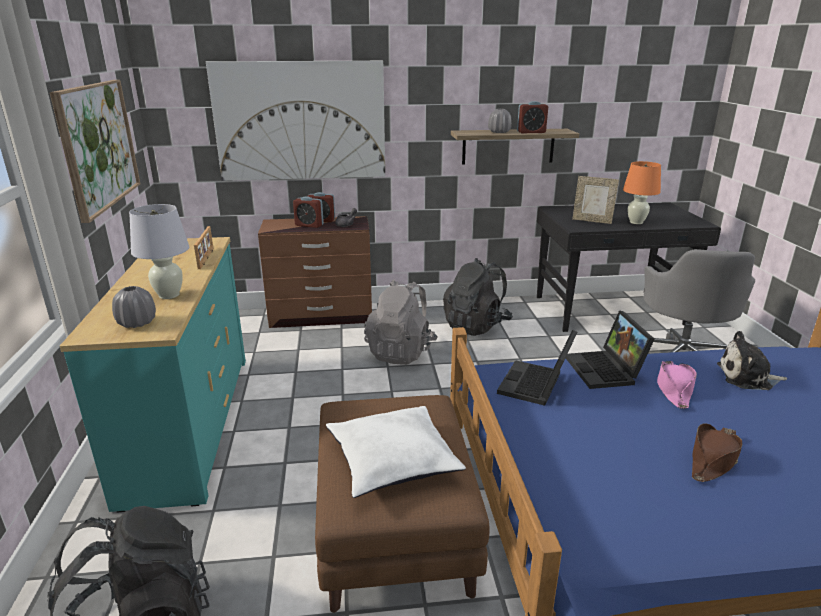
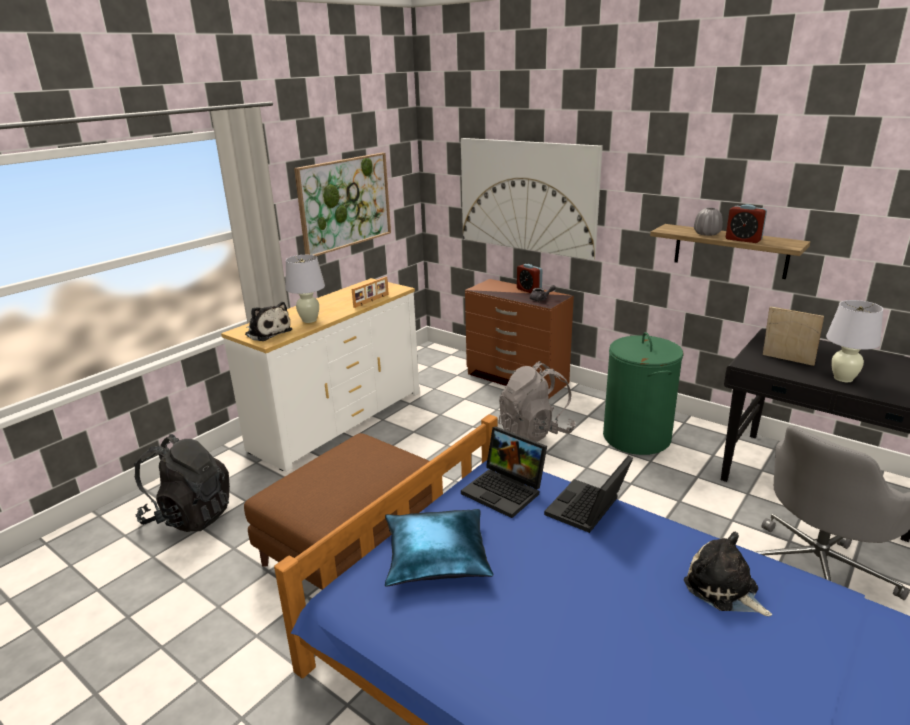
camera: 45 degrees right, 0 degrees up
(137, 323) = (267, 332): grey vase -> plush toy
(189, 423) = (338, 420): turquoise dresser -> white dresser
(309, 225) = (512, 292): alarm clock -> none
(393, 461) = (328, 484): white pillow -> none
(476, 325) = (637, 437): black backpack -> green laundry basket
(536, 386) = (506, 491): laptop -> laptop turned 120 degrees counterclockwise
(586, 463) = (436, 557): none -> blue pillow
(592, 221) = (786, 361): picture frame -> picture frame turned 150 degrees clockwise
(636, 222) = (842, 378): orange table lamp -> white table lamp
(673, 389) = (619, 555): pink hat -> none
(713, 459) = (534, 617): brown hat -> none

